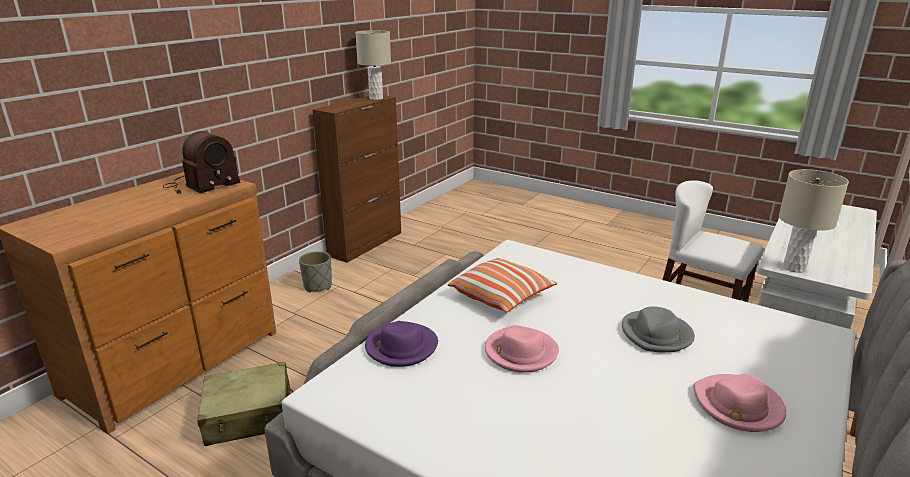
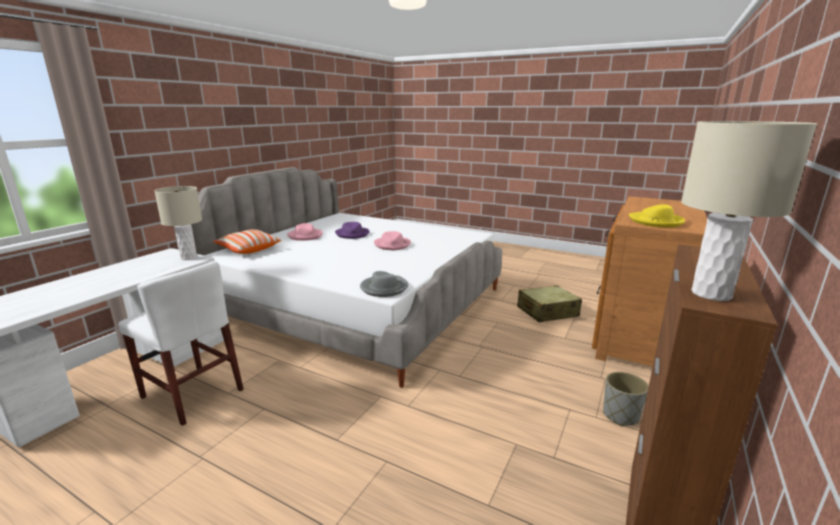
camera: 175 degrees right, 5 degrees down
(201, 185) = (656, 222): radio -> yellow hat
(401, 347) = (453, 245): purple hat -> purple hat (352, 234)
(502, 297) = (400, 263): pillow -> pillow (248, 250)
(657, 334) = (316, 252): grey hat -> grey hat (384, 288)

